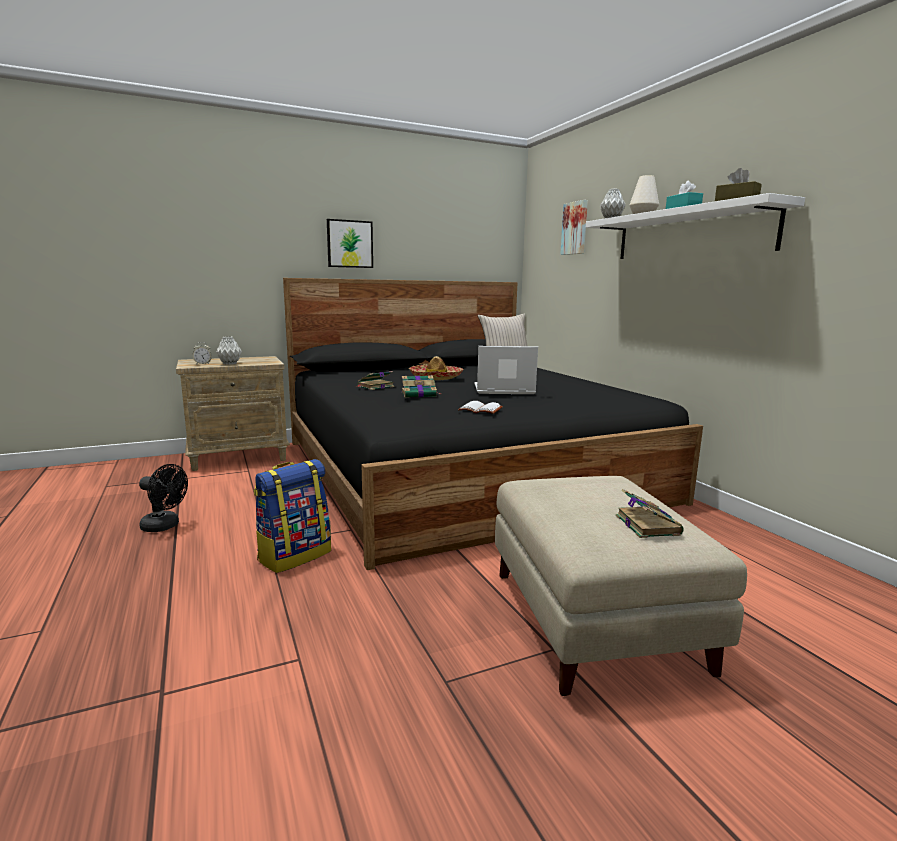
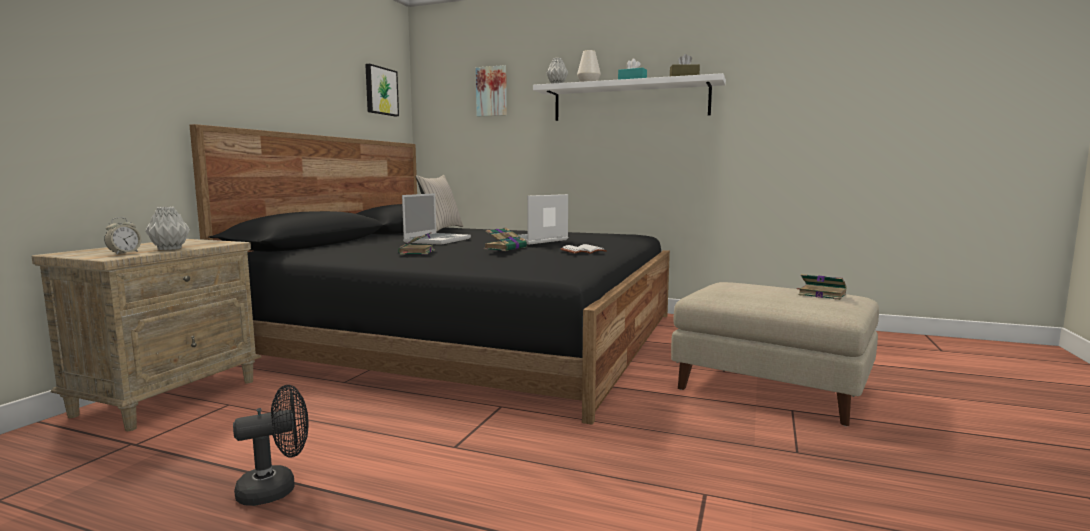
camera: 45 degrees left, 5 degrees down
(294, 555) = (507, 443): backpack -> none
(349, 244) = (262, 86): picture -> picture (380, 91)
(436, 377) = (437, 240): hat -> laptop

